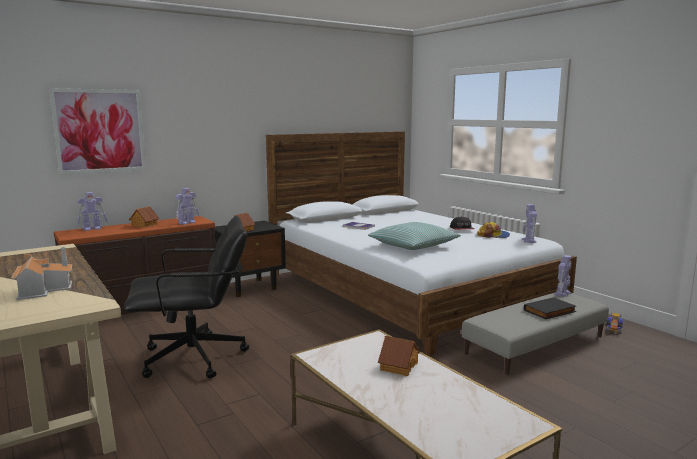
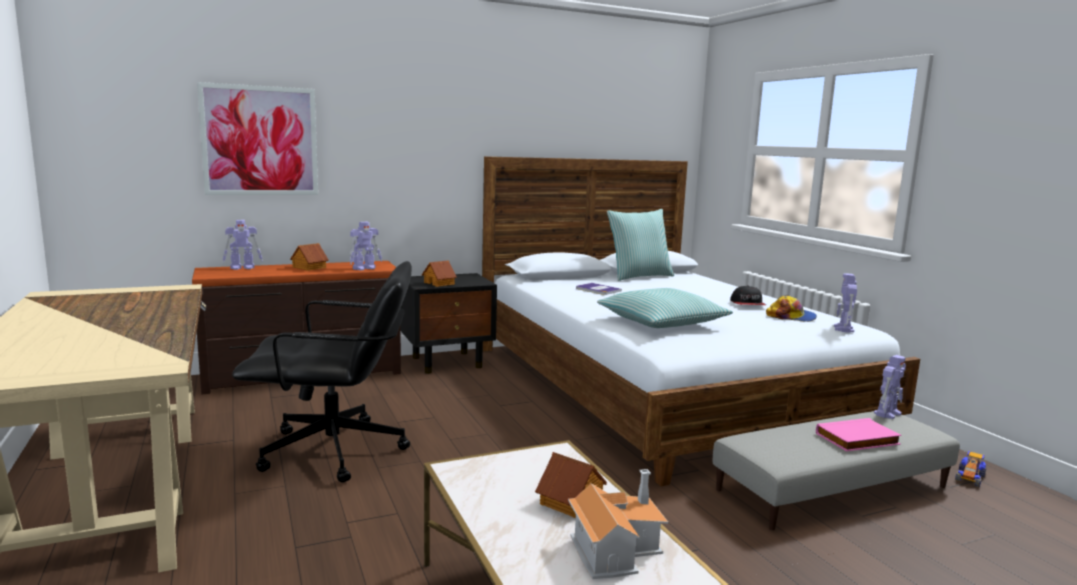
camera: 10 degrees right, 0 degrees up
(44, 289) = (115, 339): toy house -> toy house (614, 548)
(380, 215) = (638, 276): none -> pillow
(550, 311) = (858, 440): black book -> pink book

